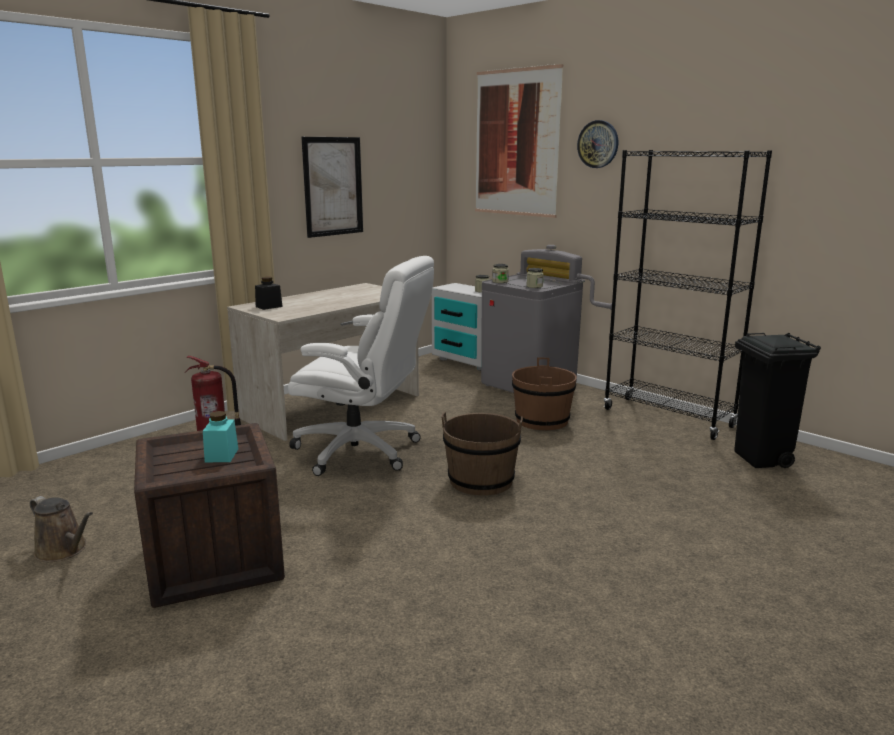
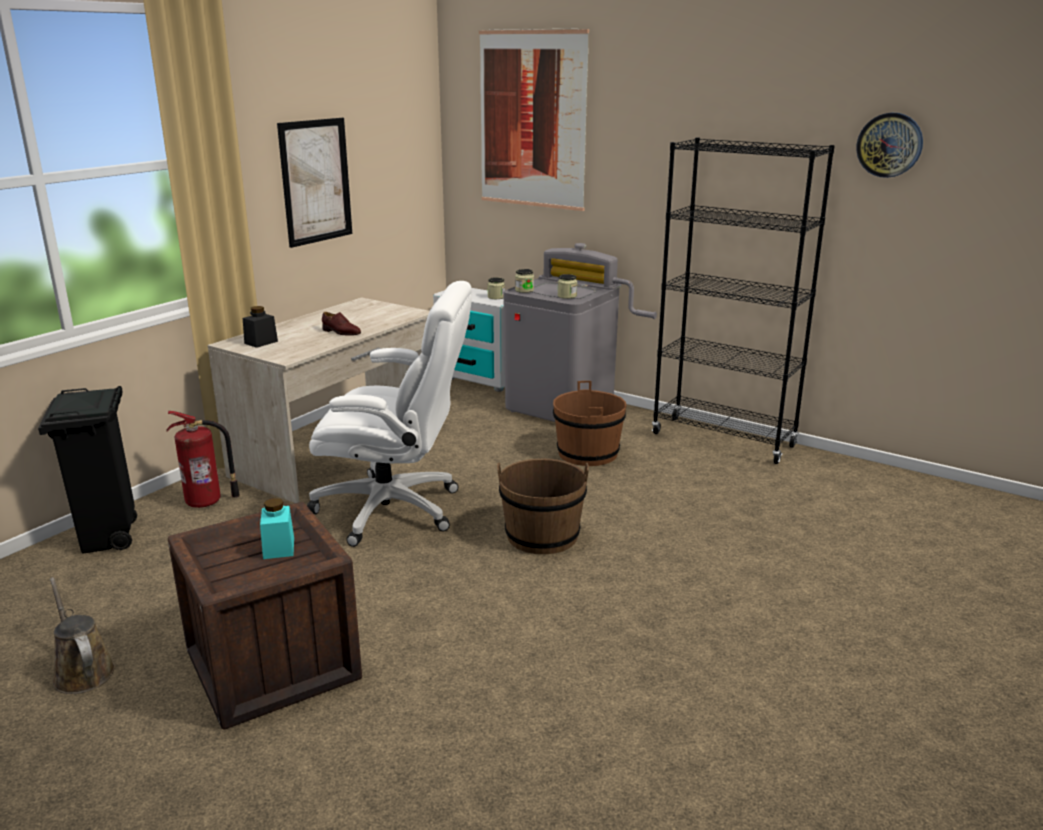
camera: 10 degrees left, 5 degrees up
(64, 550) = (82, 672): brown watering can -> brown watering can turned 150 degrees counterclockwise
(336, 303) = (341, 332): none -> brown shoe
(598, 144) = (634, 127): wall clock -> wall clock (889, 145)
(761, 459) = (830, 484): black trash can -> black trash can (109, 539)

